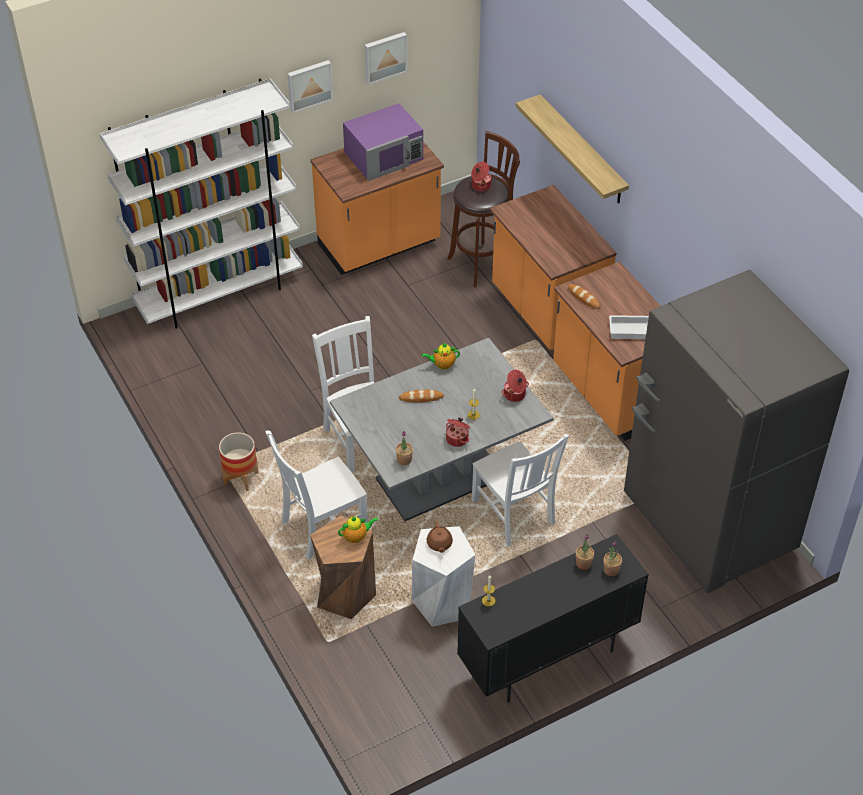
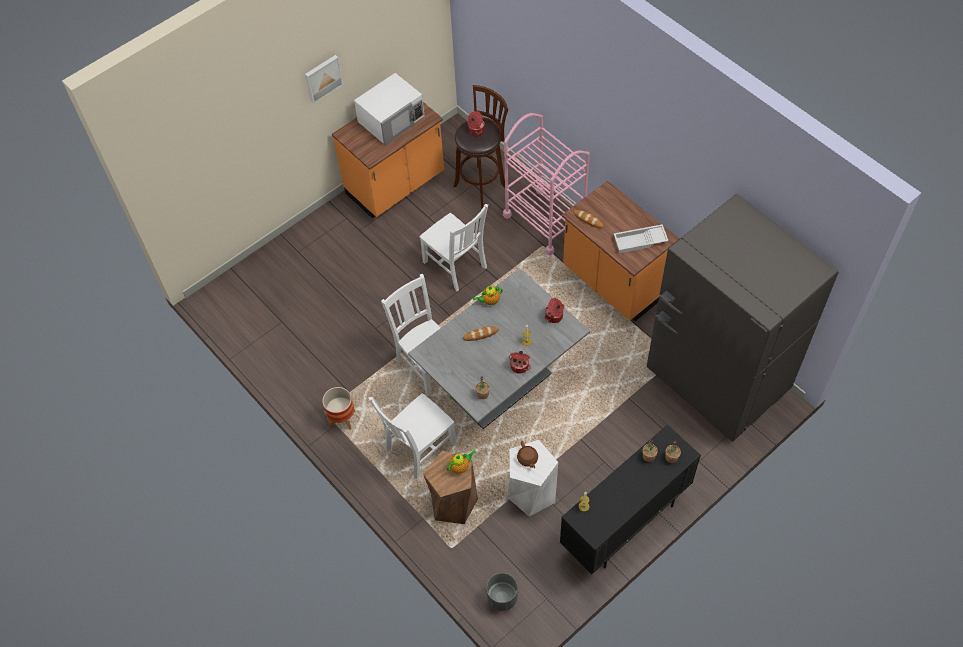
camera: 10 degrees left, 10 degrees up
(220, 294) = (278, 256): white bookcase -> none
(373, 708) = (502, 597): none -> grey planter
(384, 156) = (392, 119): purple microwave -> white microwave
(385, 56) = (379, 39): picture -> none
(514, 514) = (567, 404): white chair -> white chair (456, 266)
(546, 314) = (545, 221): orange counter -> pink cart
(582, 150) = (562, 95): shelf -> none

